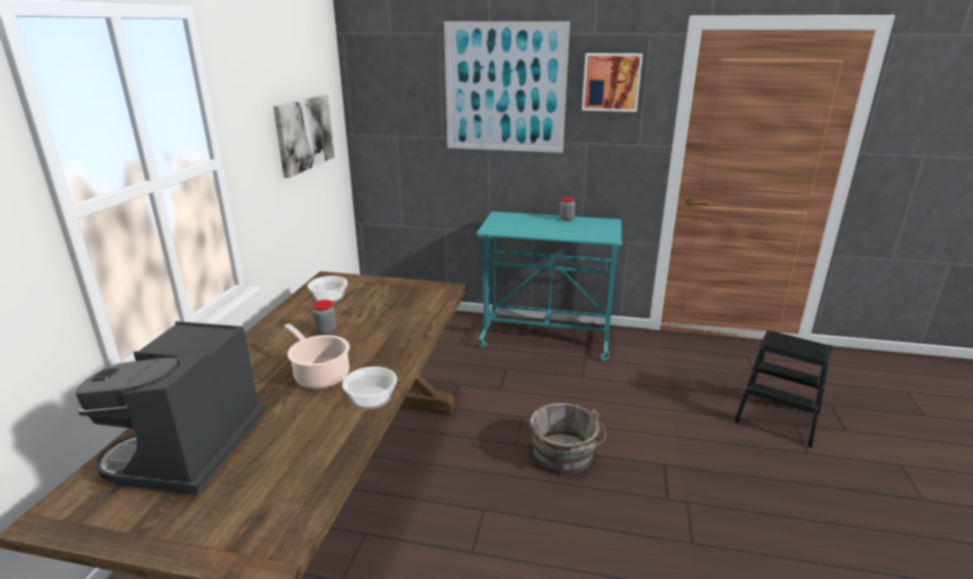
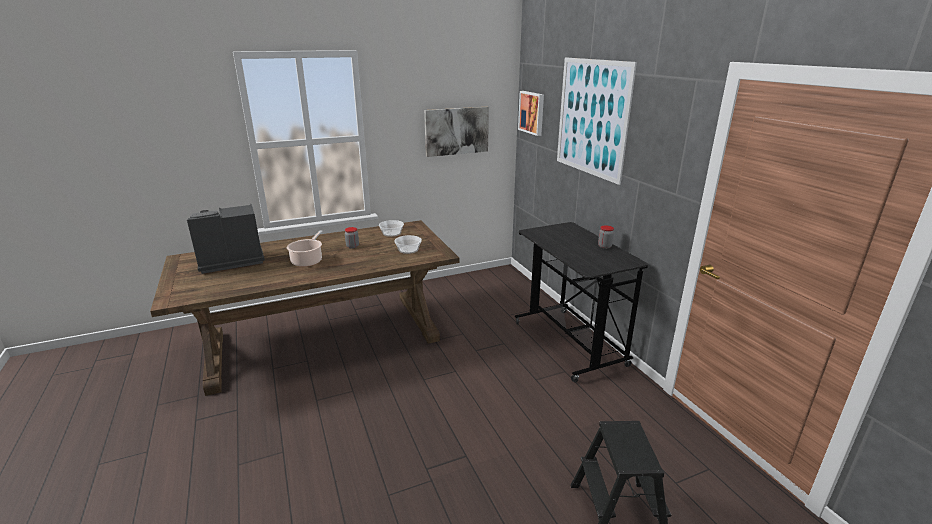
camera: 55 degrees right, 0 degrees up
(371, 397) = (296, 278): bowl -> bowl (408, 249)
(546, 337) = (569, 343): turquoise desk -> black desk
(564, 456) = (429, 404): grey bucket -> none
(611, 82) = (659, 125): picture -> picture (532, 112)

